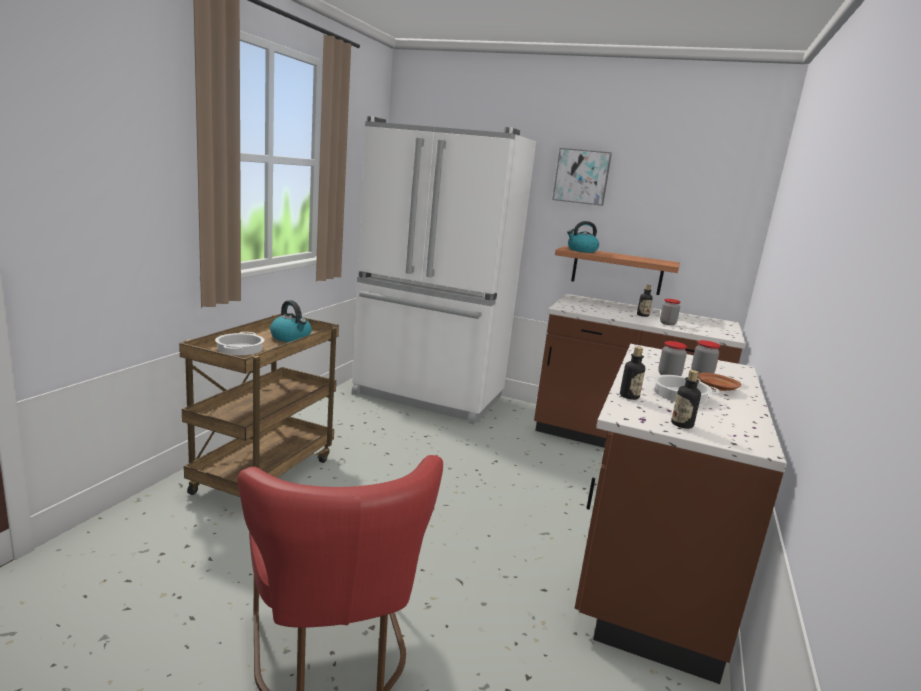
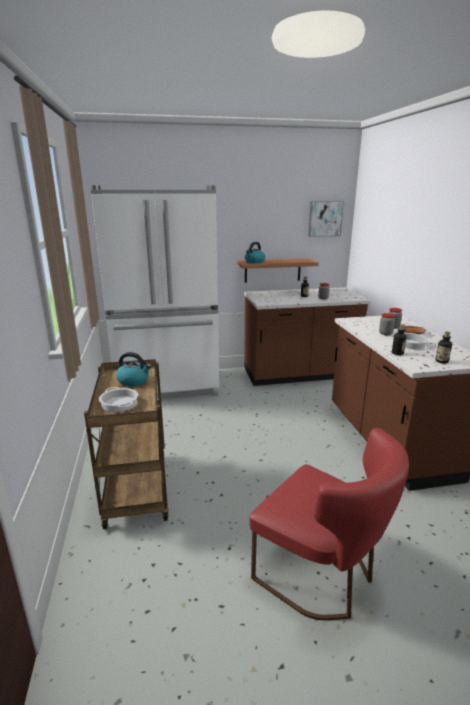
camera: 30 degrees left, 5 degrees up
(581, 176) = (241, 211): picture -> picture (325, 219)

